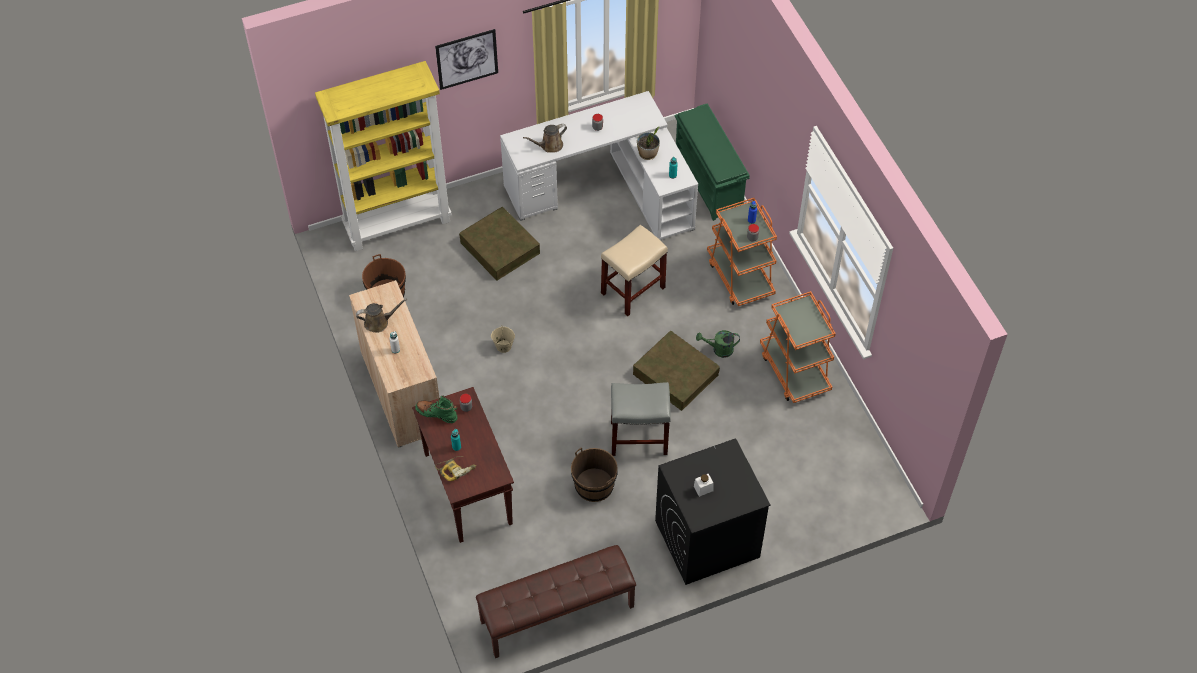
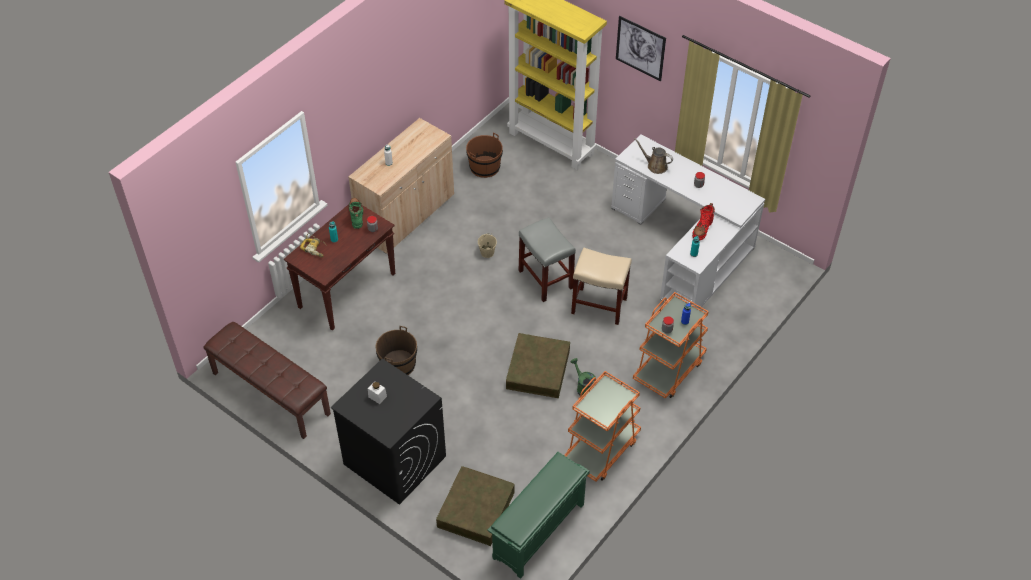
camera: 60 degrees right, 5 degrees down
(379, 322) = (406, 143): brown watering can -> none
(500, 248) = (575, 208): brown storage box -> brown storage box (475, 509)
(638, 438) = (460, 372): grey stool -> grey stool (545, 279)
(648, 154) = (702, 229): potted plant -> red boot
(709, 182) = (749, 306): green shoe rack -> green shoe rack (538, 532)

